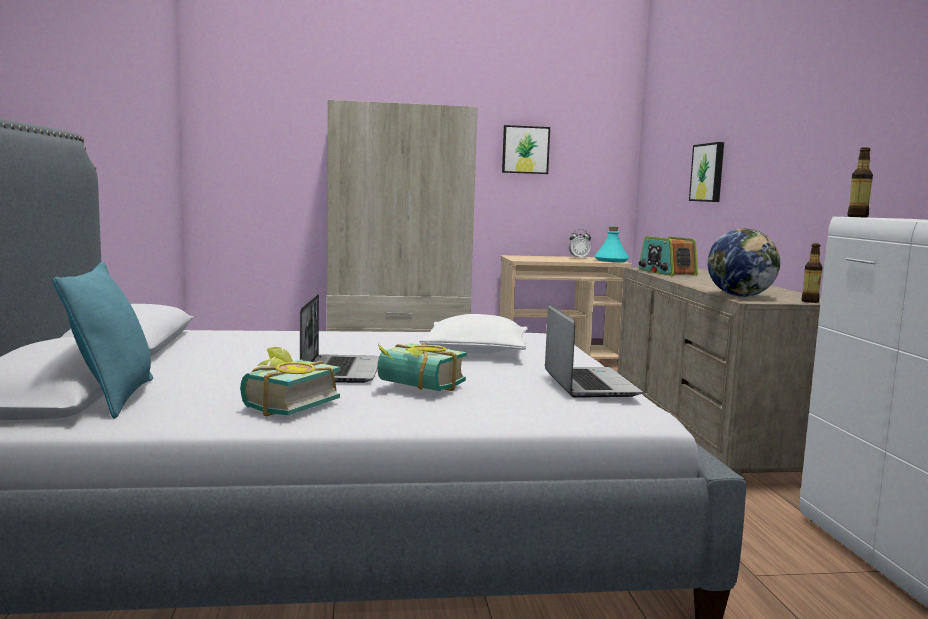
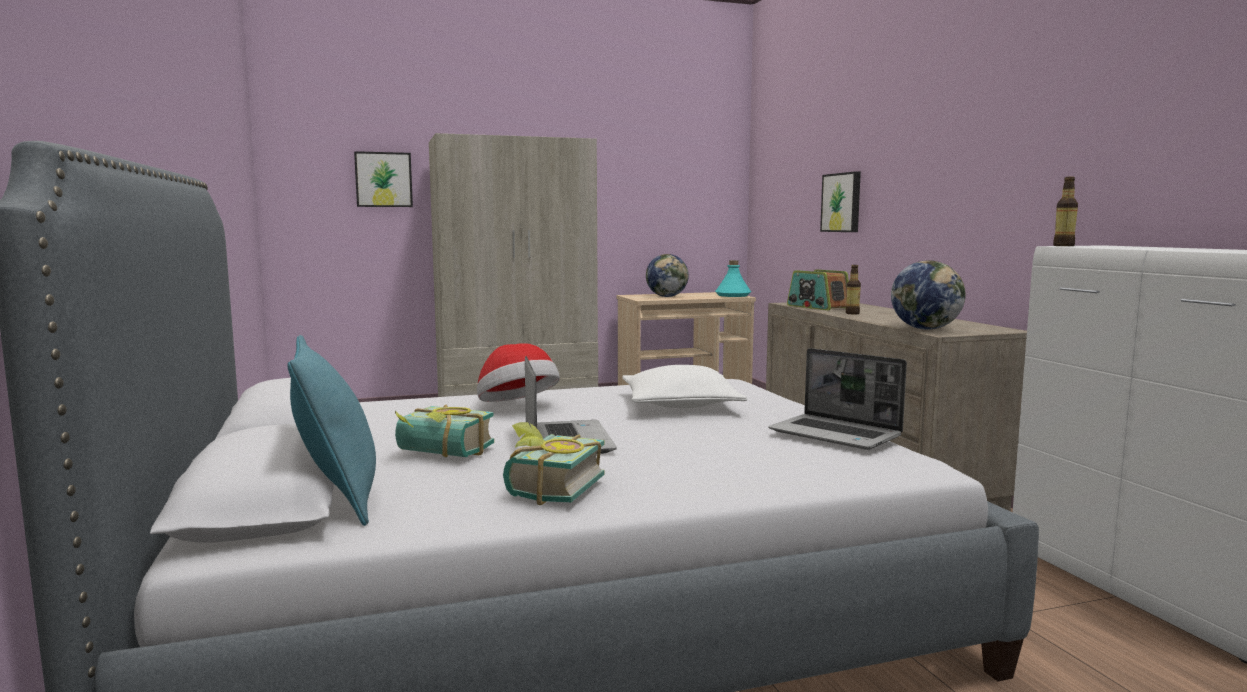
camera: 10 degrees left, 0 degrees up
(329, 342) = (517, 407): none -> hat
(416, 387) = (670, 454): book -> book (440, 454)
(525, 150) = (636, 183): picture -> picture (383, 179)
(546, 258) = (667, 296): none -> globe
(579, 258) = (698, 294): alarm clock -> none
(588, 384) = (836, 434): laptop -> laptop turned 150 degrees clockwise
(810, 301) = (995, 331): bottle -> bottle (852, 313)

